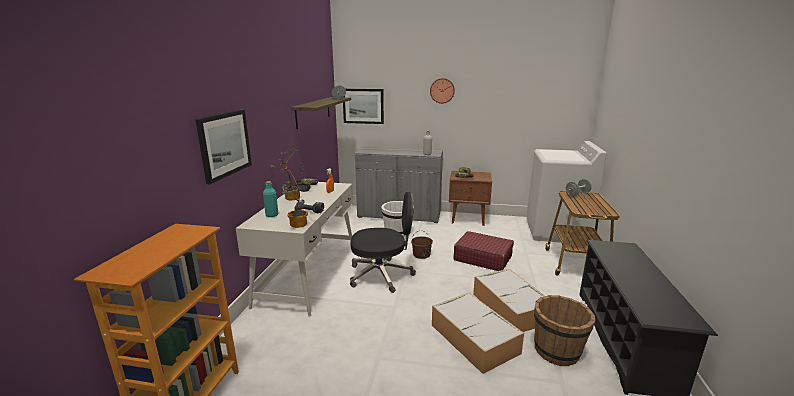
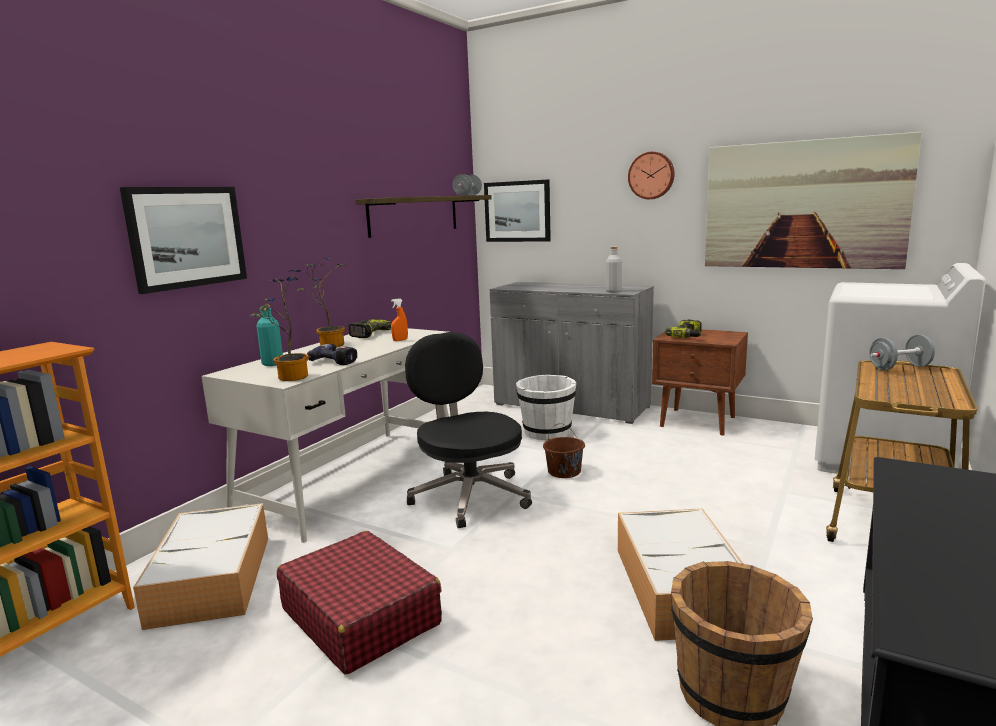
camera: 20 degrees right, 5 degrees down
(382, 275) = (469, 495): black office chair -> black office chair turned 135 degrees counterclockwise
(475, 339) = (562, 634): storage box -> storage box (212, 580)
(482, 258) = (681, 490): red suitcase -> red suitcase (360, 616)
(518, 110) = (803, 205): none -> picture

